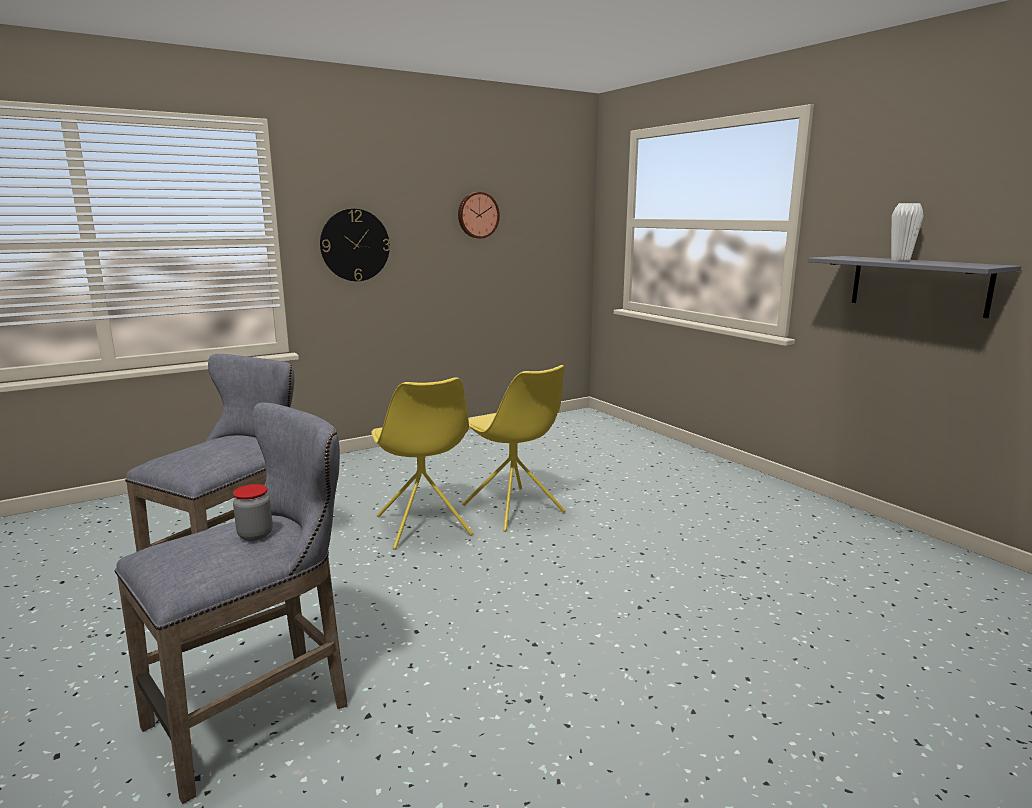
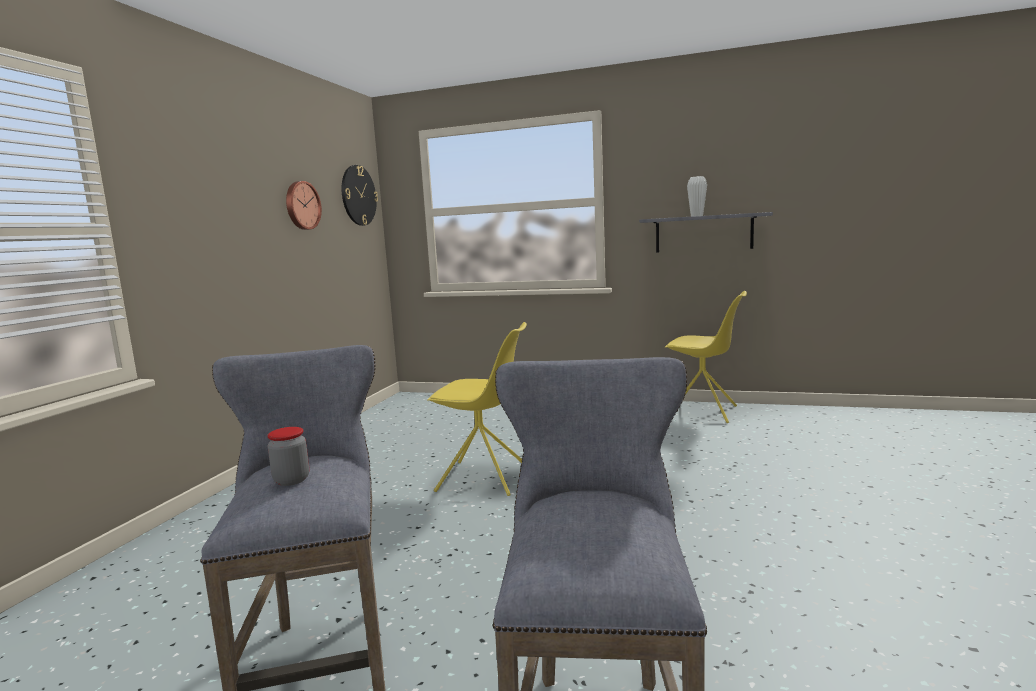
camera: 40 degrees left, 5 degrees down
(255, 535) = (608, 508): jar -> jar (291, 480)
(355, 245) = (196, 236): wall clock -> wall clock (358, 195)
(423, 527) = (432, 521): yellow chair -> yellow chair (703, 412)

